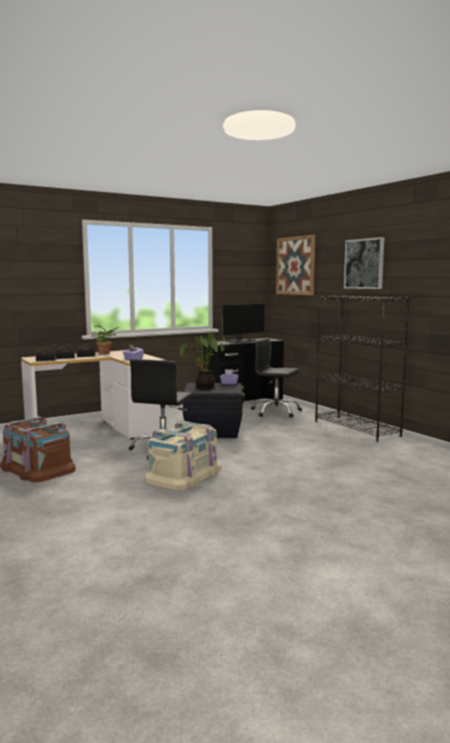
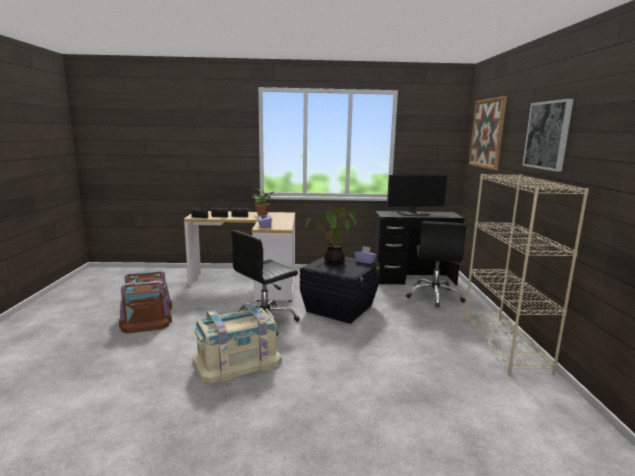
camera: 30 degrees right, 5 degrees up
(276, 412) = (434, 296): black office chair -> black office chair turned 135 degrees counterclockwise
(357, 428) = (504, 344): black bookcase -> beige bookcase

